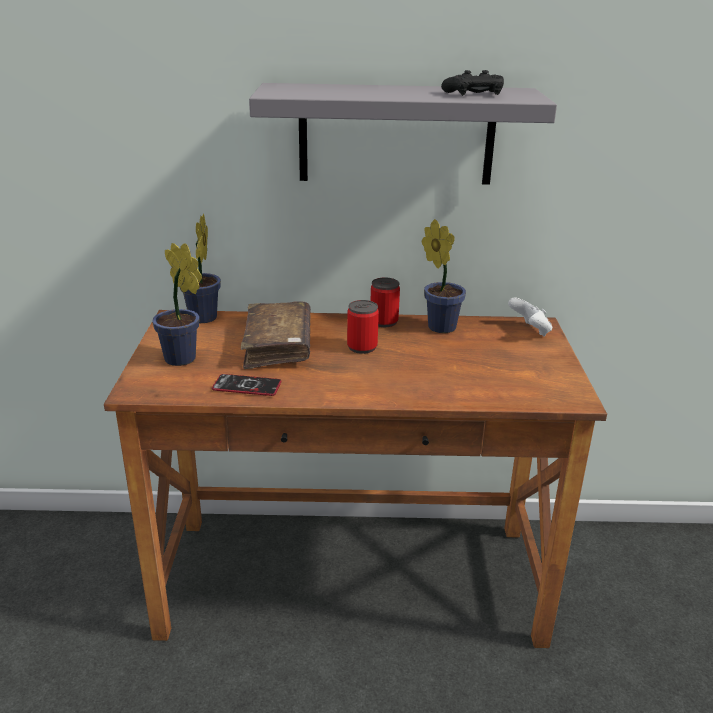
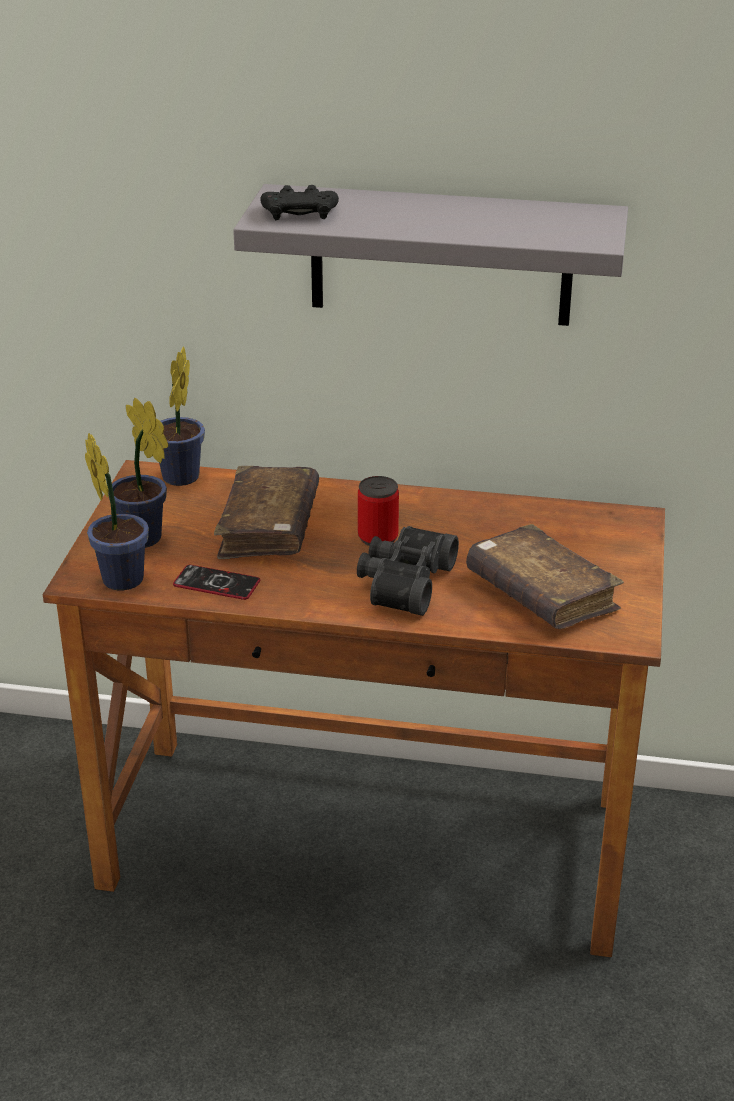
camera: 10 degrees right, 5 degrees up
(384, 322) = (420, 499): can -> none
(391, 375) = (403, 582): none -> black binoculars
(439, 326) = (493, 511): potted plant -> potted plant (121, 576)
(473, 94) = (528, 224): black game controller -> black game controller (300, 213)
(497, 376) = (541, 594): none -> brown book
(530, 331) = (617, 528): white game controller -> none

